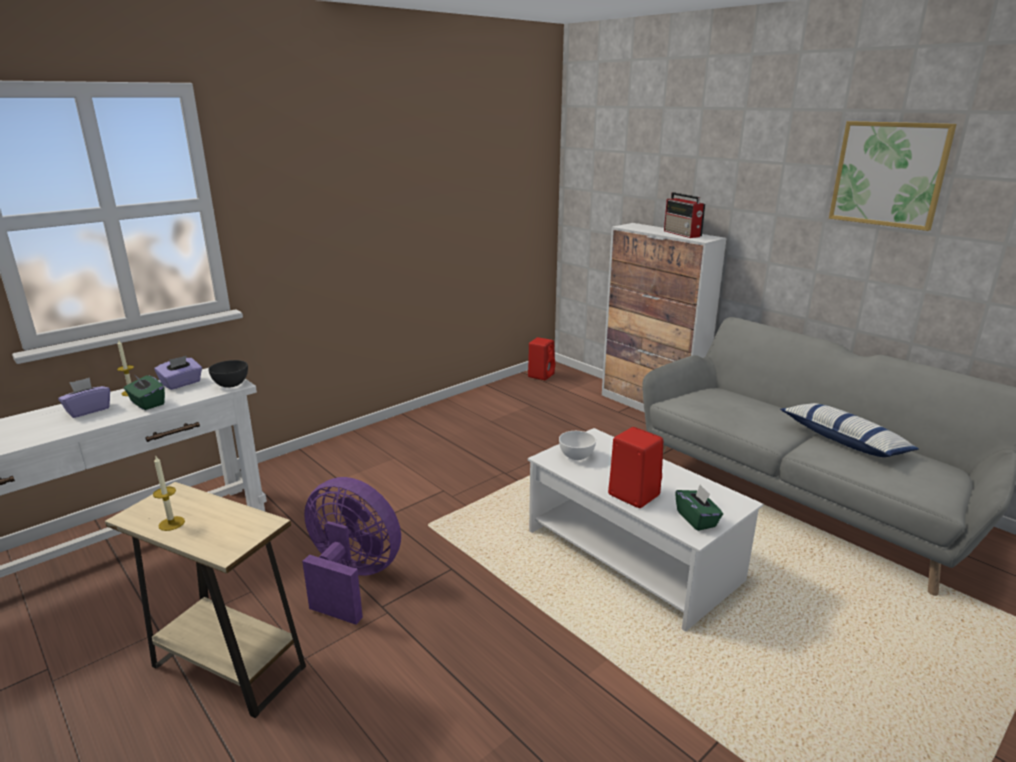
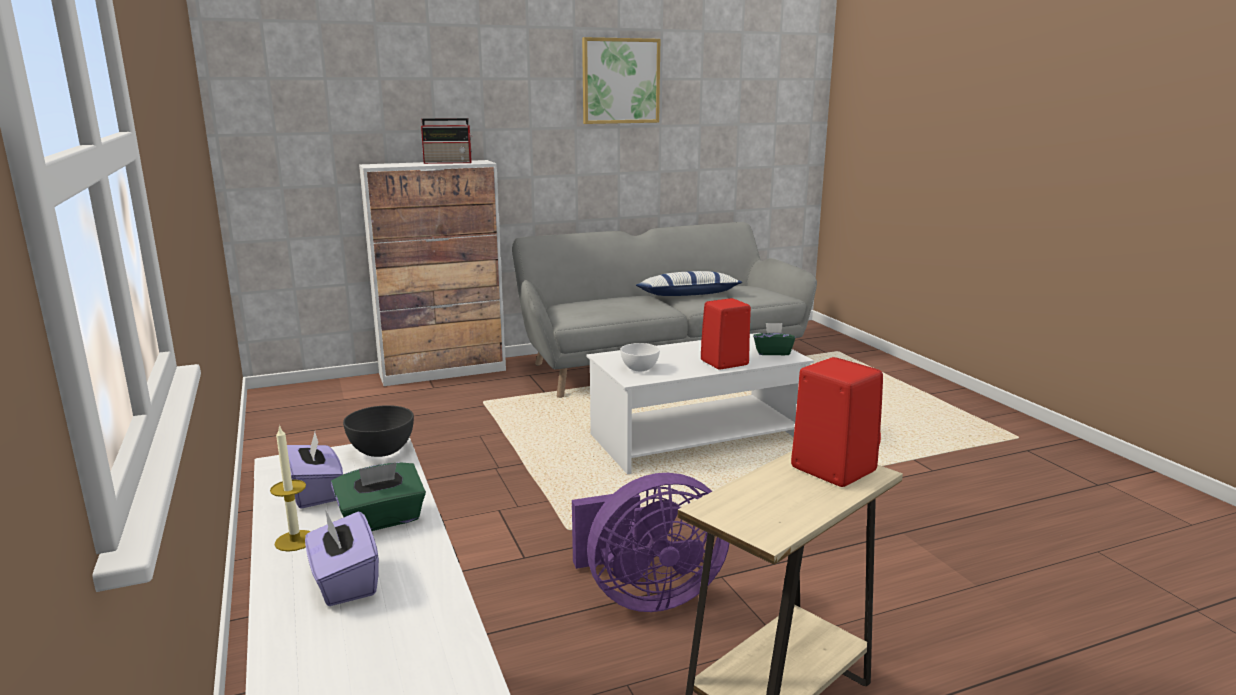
camera: 70 degrees left, 5 degrees down
(171, 523) = (800, 505): candle -> none
(351, 579) = (646, 595): purple fan -> purple fan turned 150 degrees counterclockwise
(541, 375) = (276, 403): red speaker -> red speaker (830, 468)

